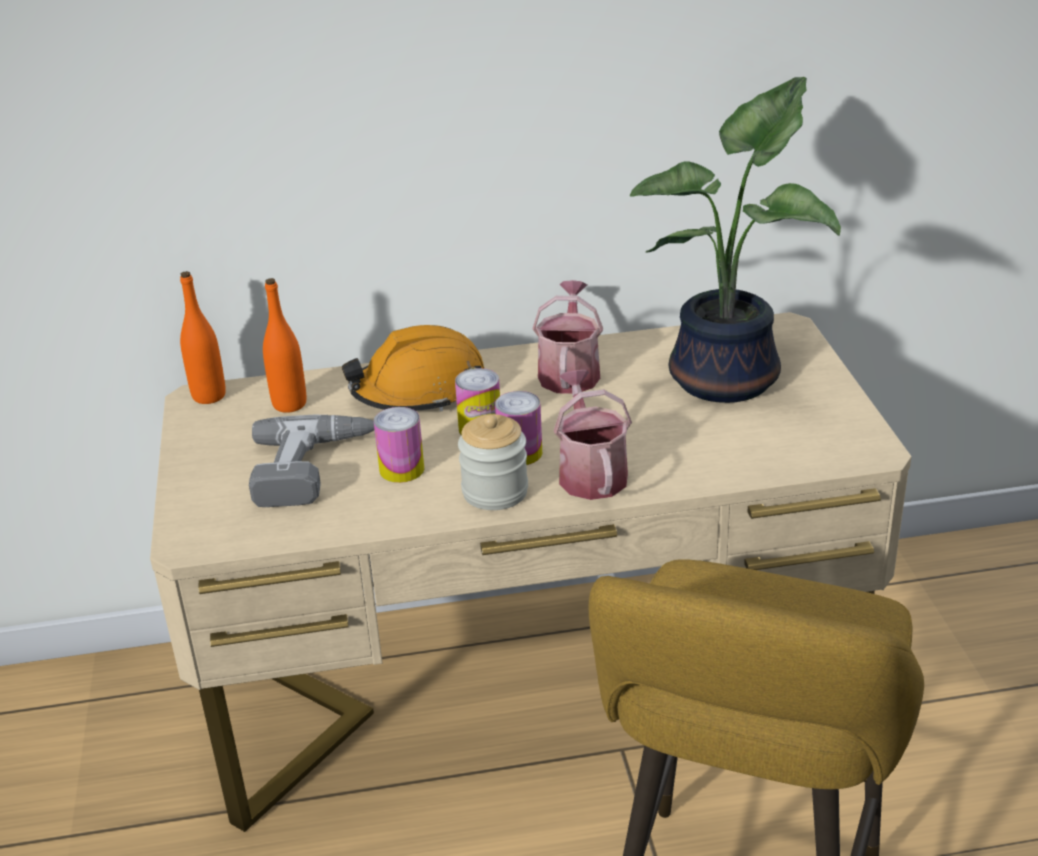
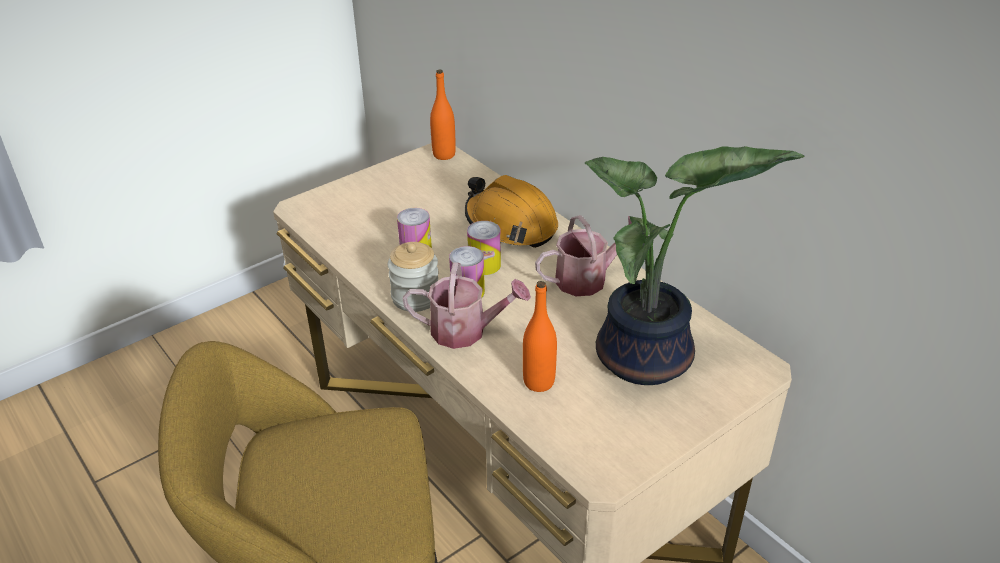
camera: 60 degrees right, 5 degrees up
(289, 404) = (456, 184): orange bottle -> orange bottle (539, 382)
(314, 469) = (394, 220): power drill -> none
(590, 472) = (466, 331): watering can -> watering can turned 45 degrees clockwise

